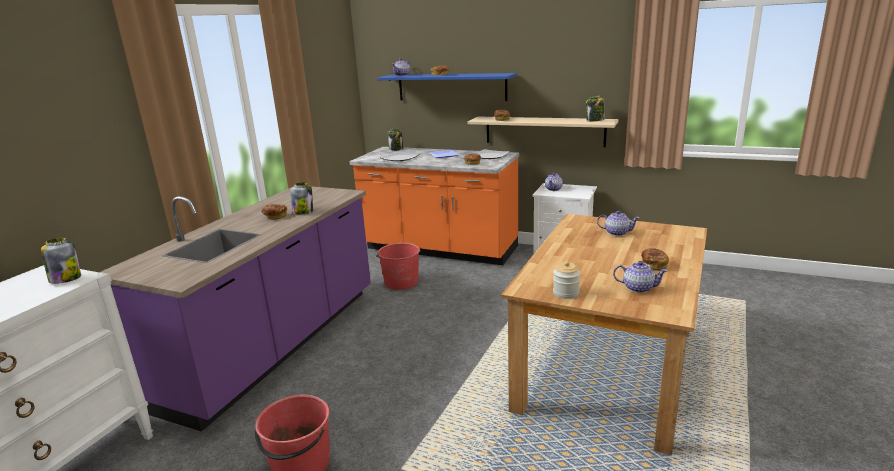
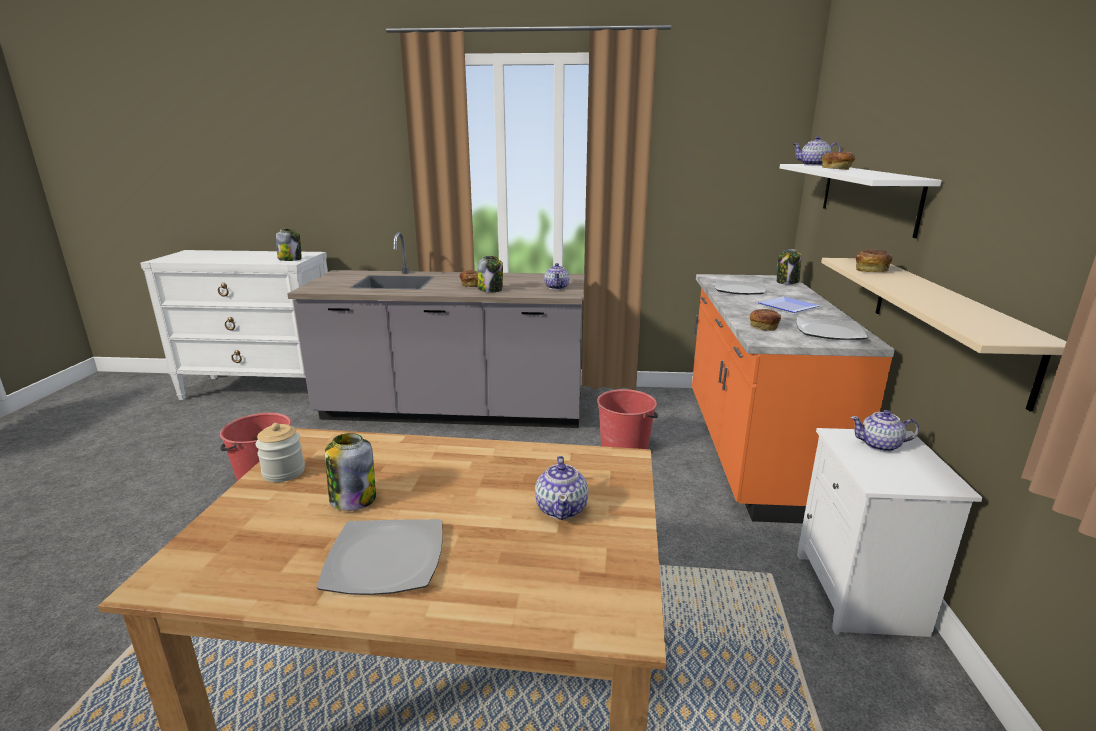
camera: 70 degrees right, 0 degrees up
(275, 344) = (453, 411): purple counter -> grey counter
(451, 87) = (867, 195): blue shelf -> white shelf
(595, 120) = (995, 326): jar -> jar (353, 499)
(638, 288) = (283, 539): teapot -> teapot (557, 287)
(654, 265) = (386, 558): bread -> plate

